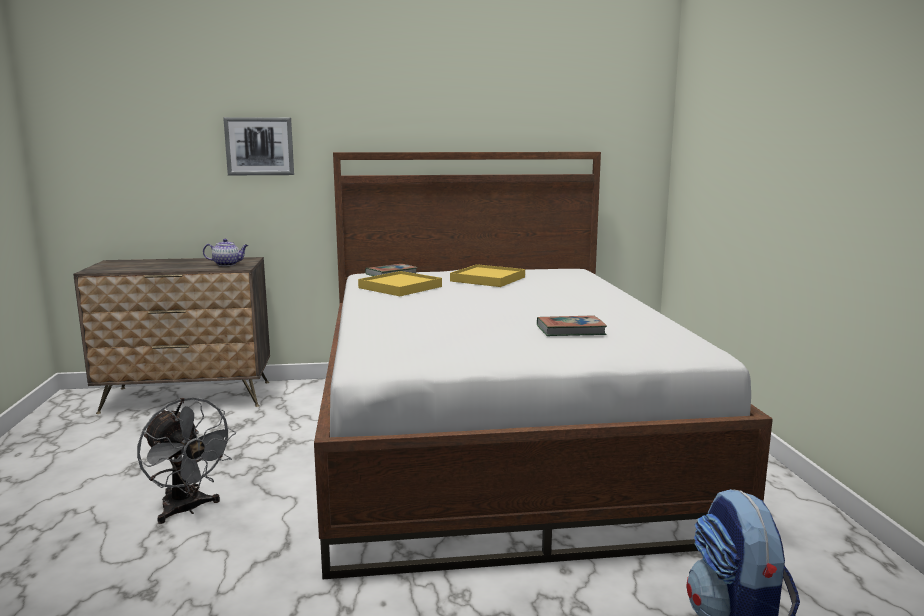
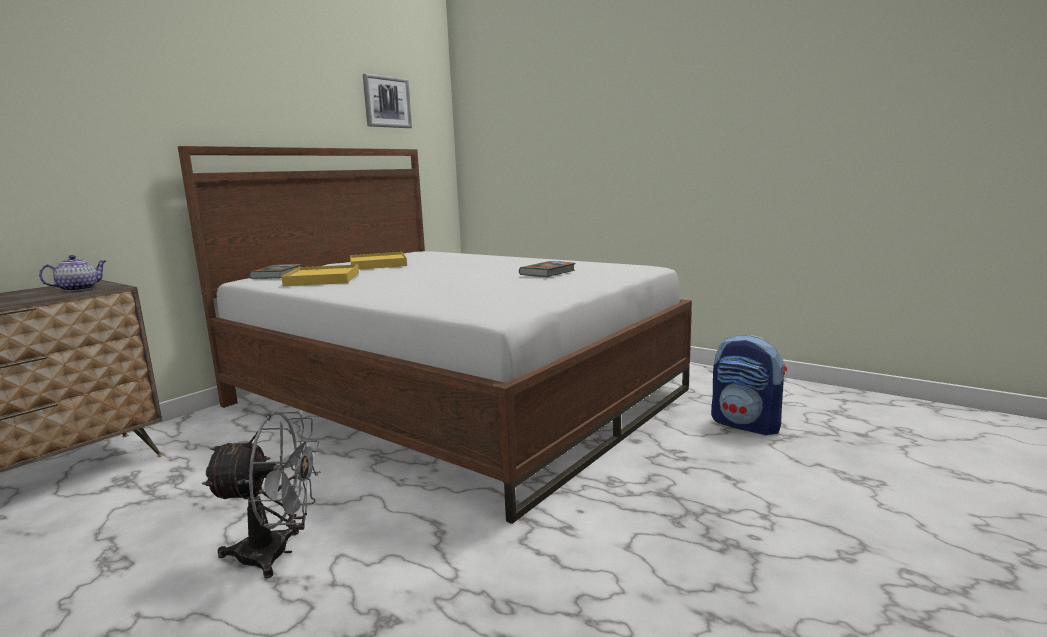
camera: 45 degrees left, 0 degrees up
(259, 146) = (73, 138): picture -> picture (387, 102)

